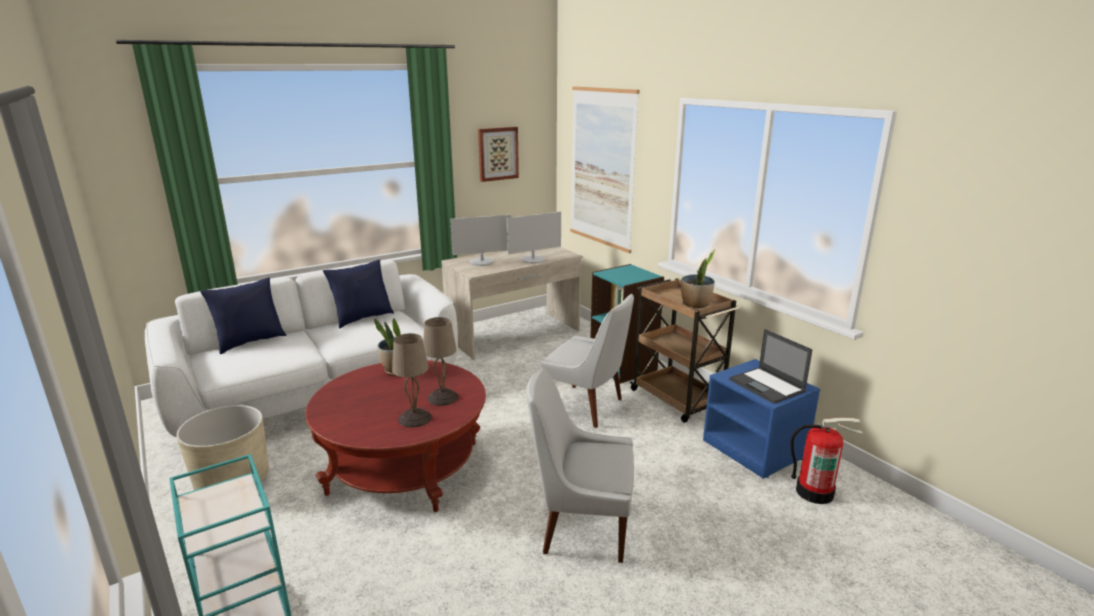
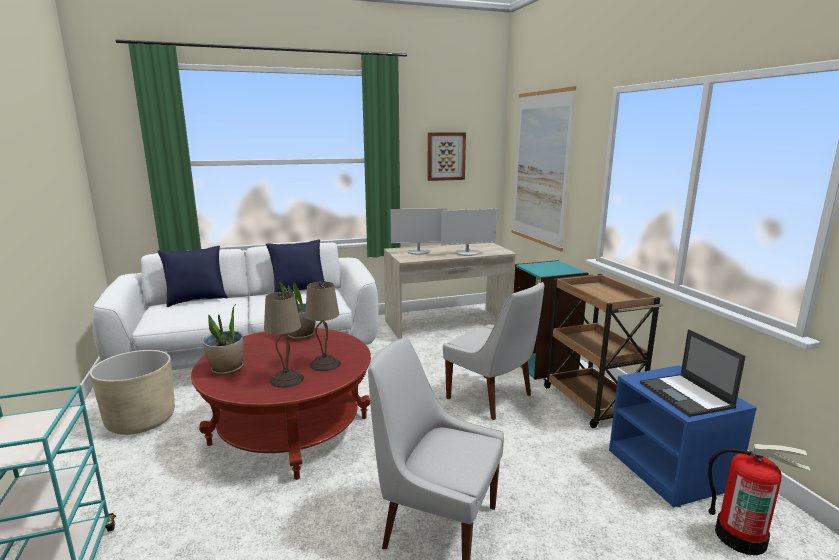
camera: 15 degrees right, 5 degrees down
(695, 306) = (612, 301): potted plant -> potted plant (227, 369)

